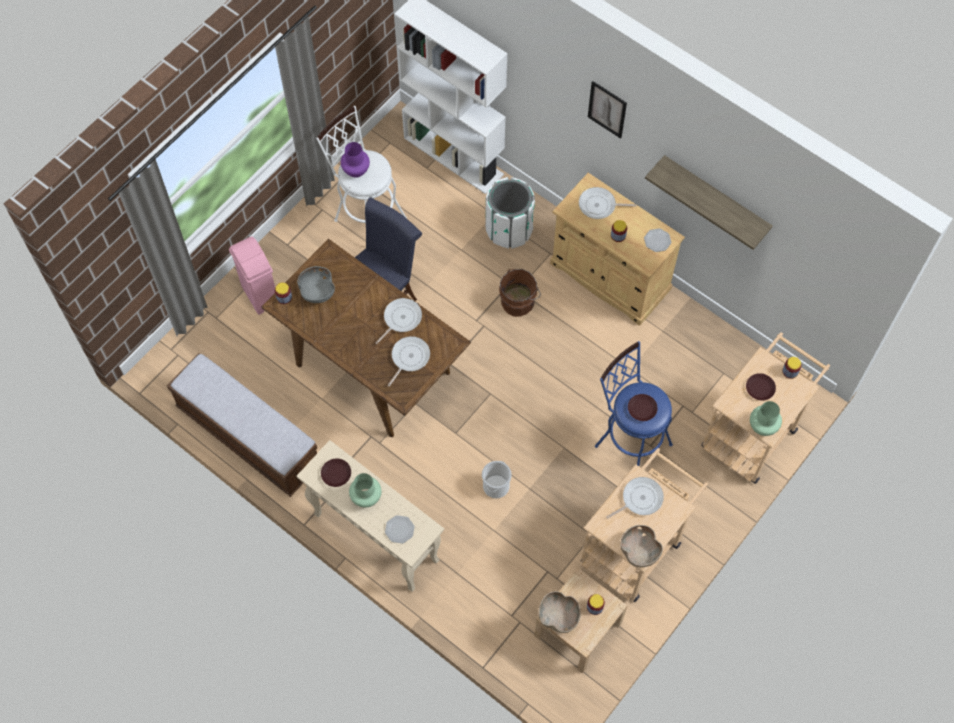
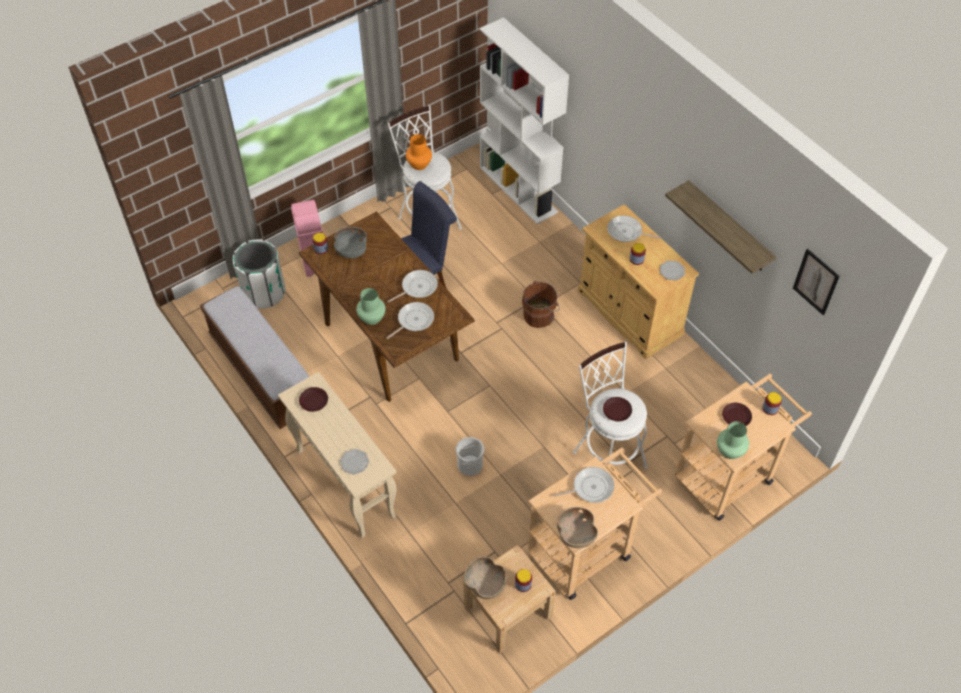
camera: 15 degrees right, 10 degrees down
(356, 170) = (419, 164): purple vase -> orange vase
(366, 498) = (333, 427): green vase -> green vase (371, 318)
(508, 229) = (549, 256): white trash can -> white trash can (263, 292)
(607, 109) = (645, 131): picture -> picture (816, 282)
(628, 441) = (606, 455): blue stool -> white stool

